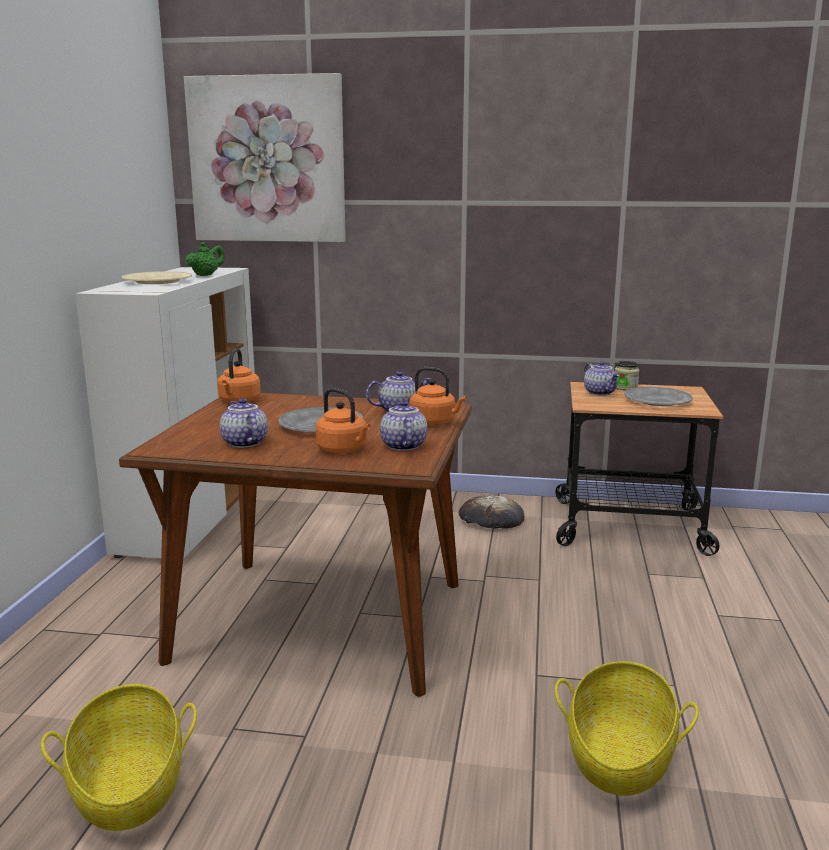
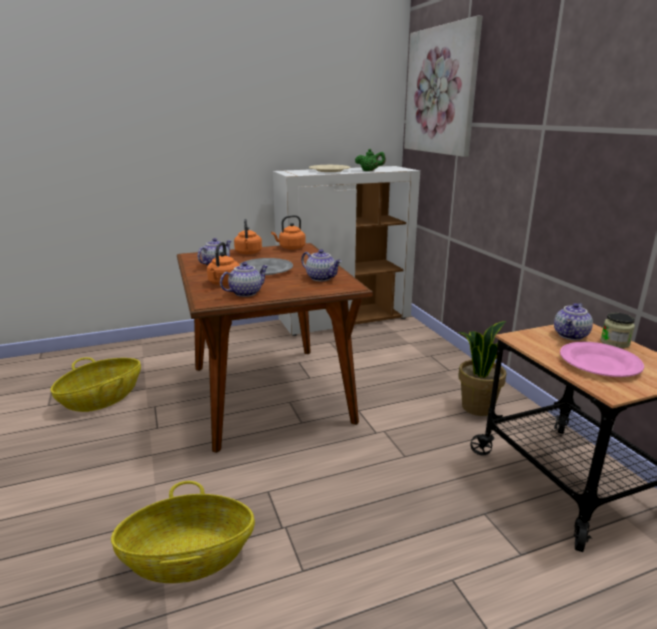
camera: 60 degrees right, 5 degrees up
(435, 422) = (306, 290): orange kettle -> orange kettle (248, 253)
(490, 518) = (477, 407): bread -> potted plant
(657, 401) = (599, 363): grey plate -> pink plate

